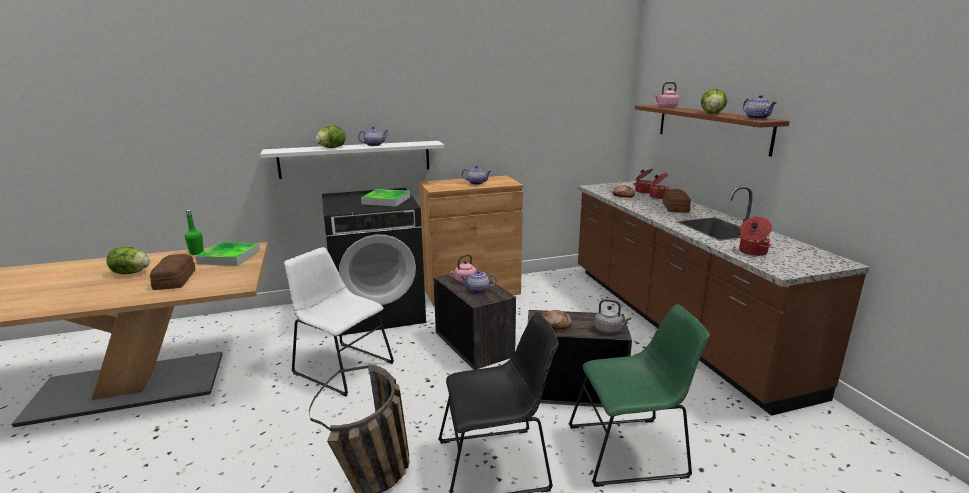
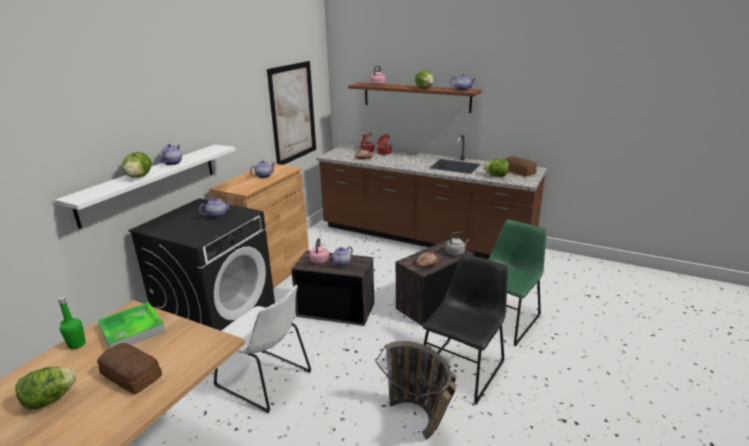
camera: 45 degrees left, 5 degrees up
(340, 366) = (266, 380): white chair -> white chair turned 135 degrees counterclockwise
(386, 201) = (217, 215): tray -> teapot
(560, 129) = (293, 113): none -> picture
(676, 207) = (409, 158): bread -> bread (518, 171)
(752, 252) = (496, 176): cooking pot -> lettuce

